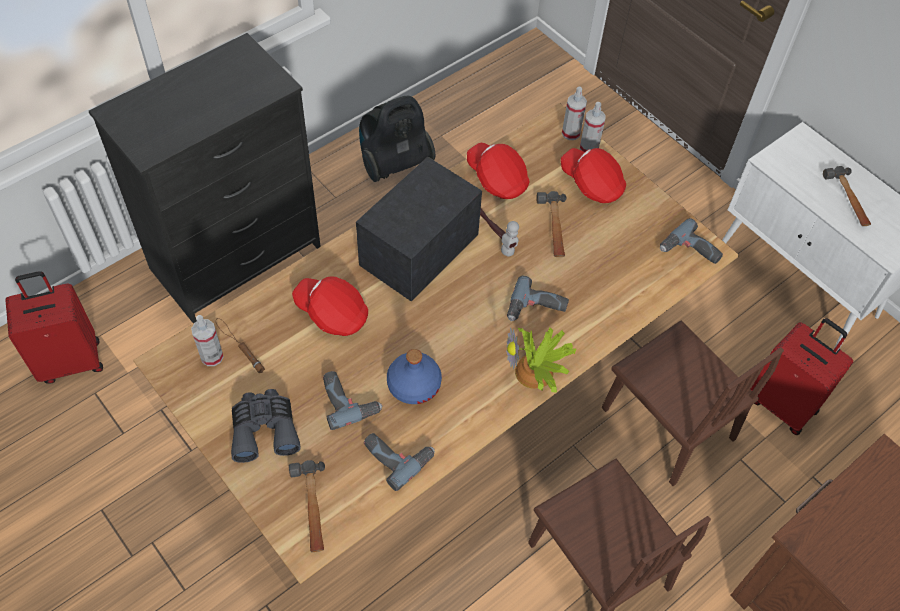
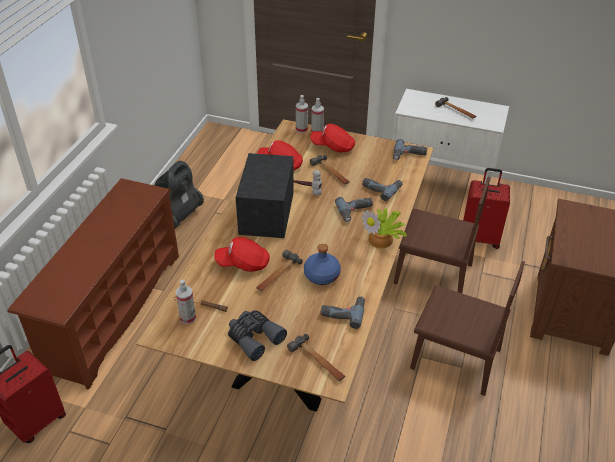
camera: 30 degrees left, 15 degrees down
(236, 259) = (113, 309): black dresser -> brown shoe rack
(349, 399) = (291, 299): power drill -> power drill (381, 188)
(360, 353) = (277, 274): none -> hammer

